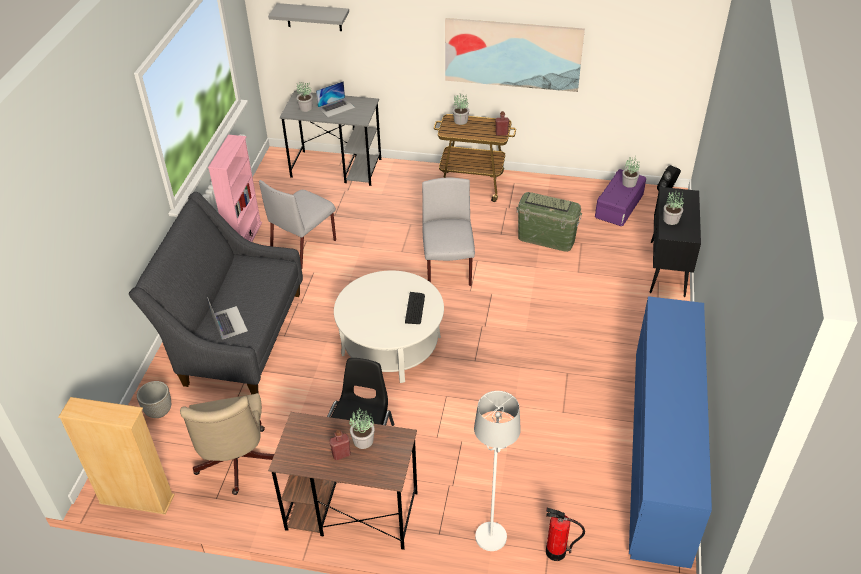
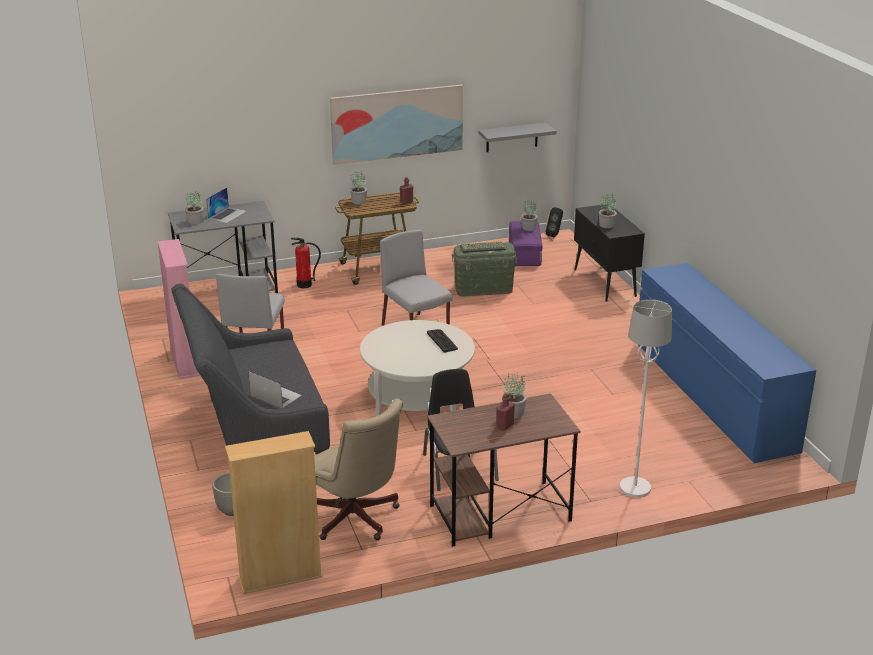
camera: 30 degrees left, 15 degrees down
(314, 17) = (190, 122): grey shelf -> grey shelf (512, 137)
(556, 552) = (695, 479): fire extinguisher -> fire extinguisher (304, 285)

